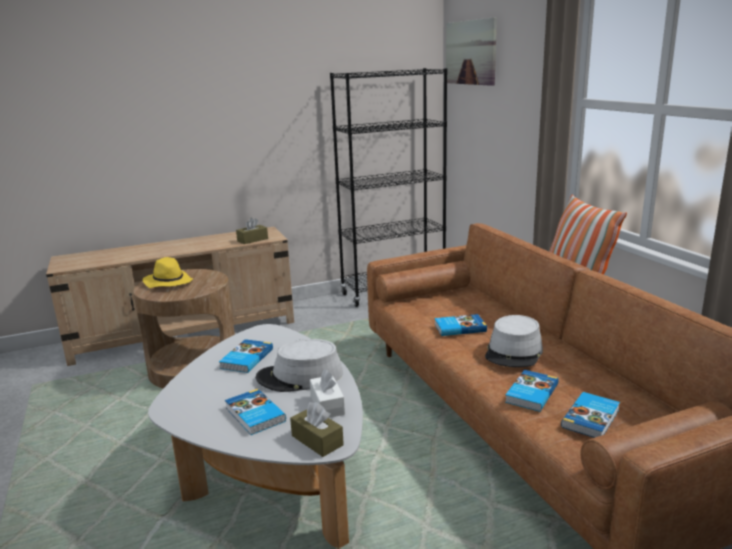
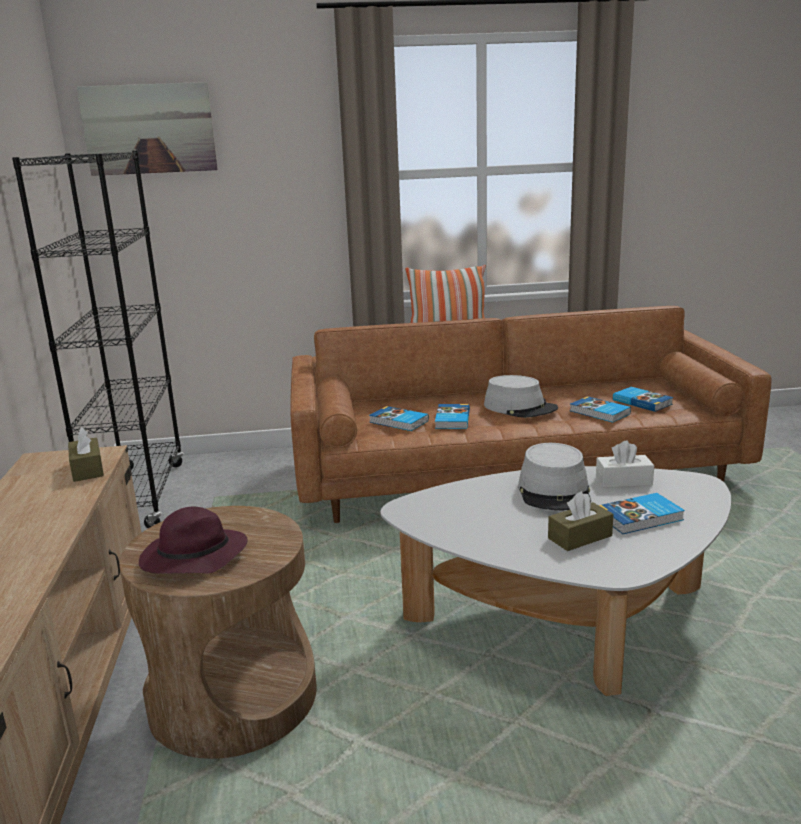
camera: 75 degrees left, 0 degrees up
(168, 282) = (193, 558): yellow hat -> purple hat
(245, 359) = (492, 522): book -> book (398, 422)
(317, 440) = (693, 488): brown tissue box -> brown tissue box (580, 537)

